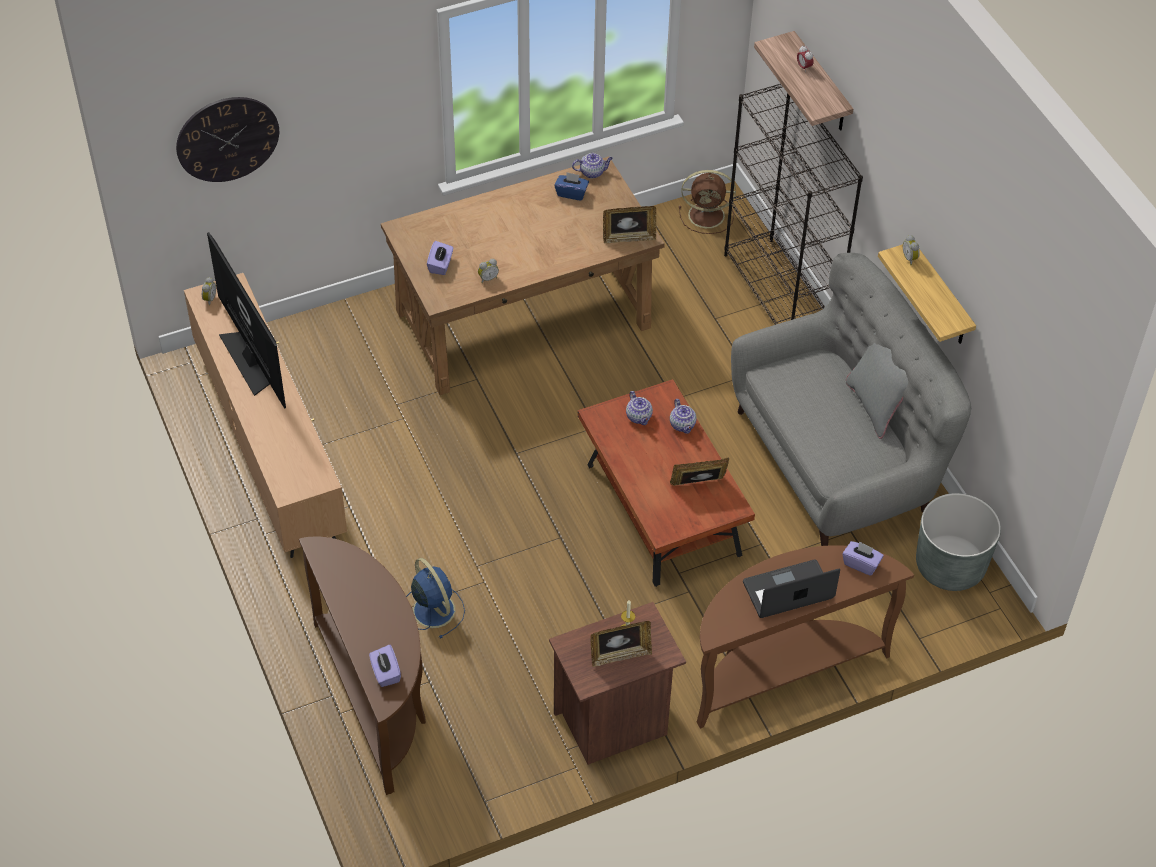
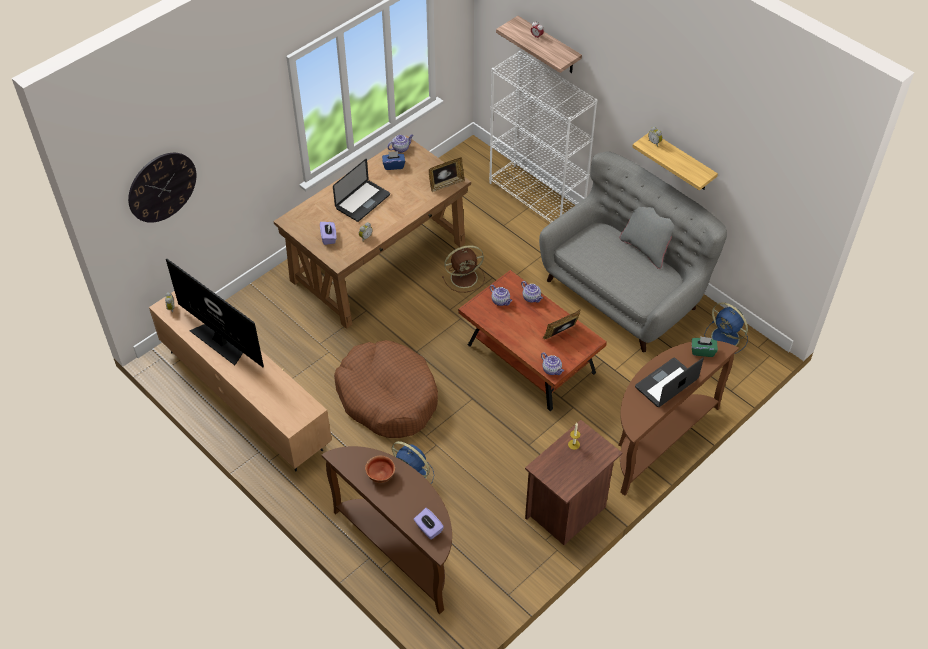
camera: 20 degrees left, 0 degrees up
(359, 587) = (381, 475): none -> bowl
(451, 501) = (388, 397): none -> brown dog bed
(507, 230) = (363, 201): none -> laptop
(620, 655) = (577, 463): picture frame -> none
(662, 528) = (552, 370): none -> teapot
(708, 215) = (467, 161): brown fan -> brown fan (465, 277)
(780, 295) = (537, 198): black bookcase -> white bookcase
(861, 564) = (702, 351): purple tissue box -> green tissue box
(950, 566) = (726, 338): grey planter -> blue fan

